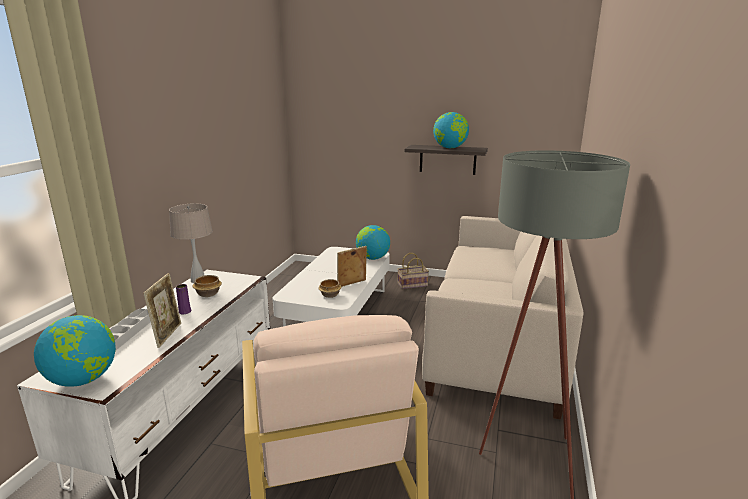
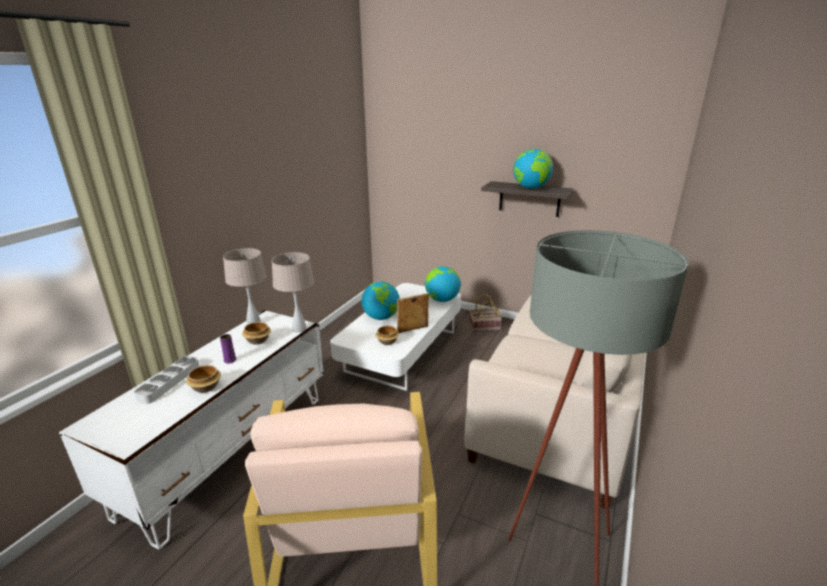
camera: 10 degrees right, 5 degrees up
(83, 379) = (116, 432): globe -> globe (381, 317)
(168, 335) = (206, 387): picture frame -> bowl
(248, 282) = (299, 329): none -> beige table lamp

